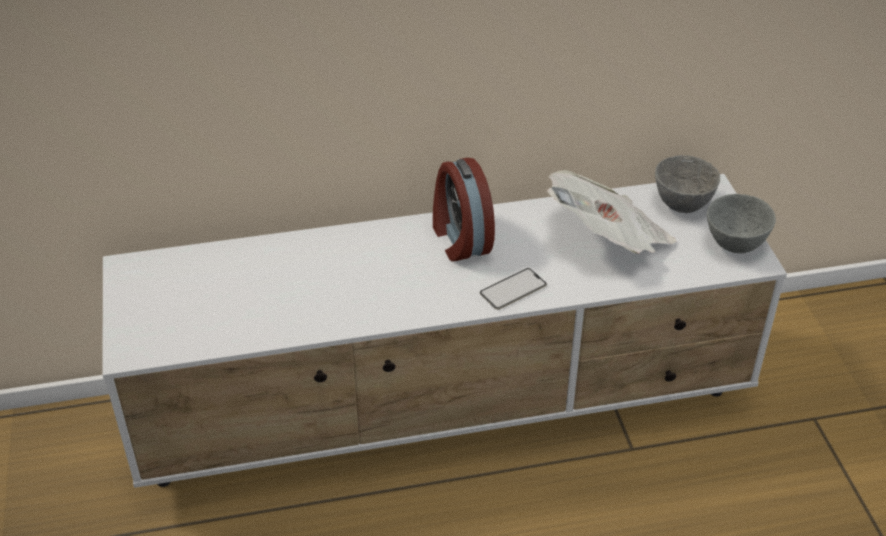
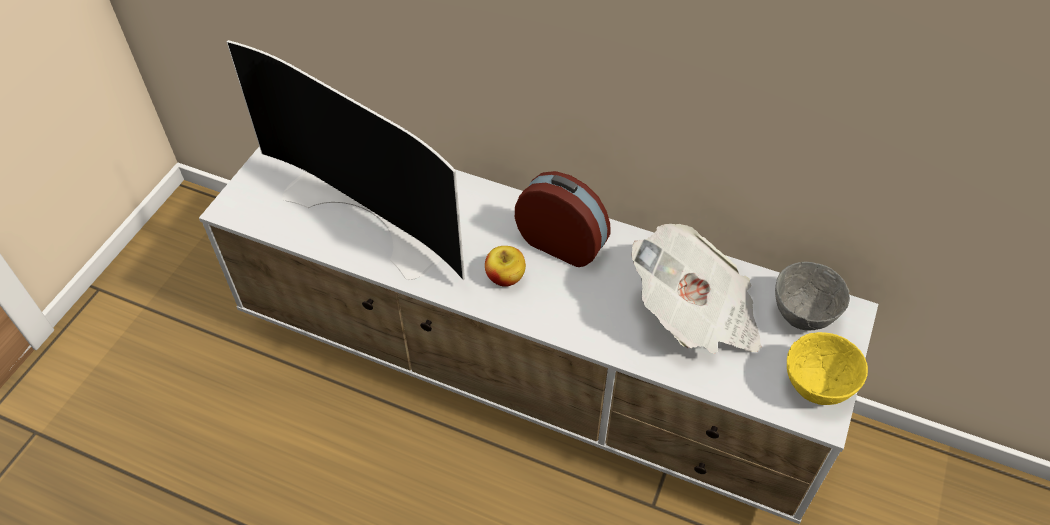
camera: 35 degrees right, 10 degrees up
(273, 292) = (373, 212): none -> television
(438, 285) = (505, 277): none -> apple
(460, 239) = (563, 242): alarm clock -> alarm clock turned 105 degrees clockwise
(513, 289) = (564, 316): phone -> none
(736, 246) = (817, 389): grey bowl -> yellow bowl

